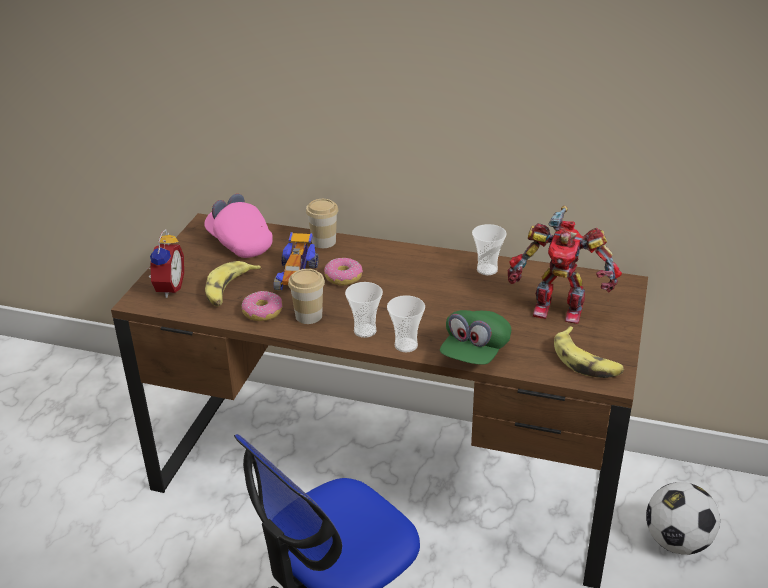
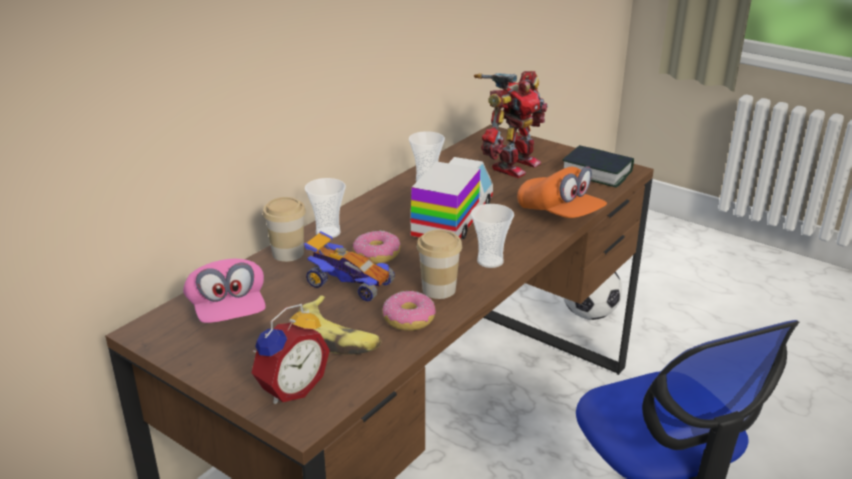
camera: 70 degrees left, 5 degrees down
(167, 288) = (290, 388): alarm clock -> alarm clock turned 105 degrees clockwise
(239, 243) = (228, 312): pink cap -> pink cap turned 90 degrees counterclockwise
(406, 345) = (529, 244): cup -> cup (328, 232)
(424, 298) = (453, 219): none -> toy truck
(475, 352) = (559, 214): green cap -> orange cap
(586, 361) = (596, 172): banana -> book

